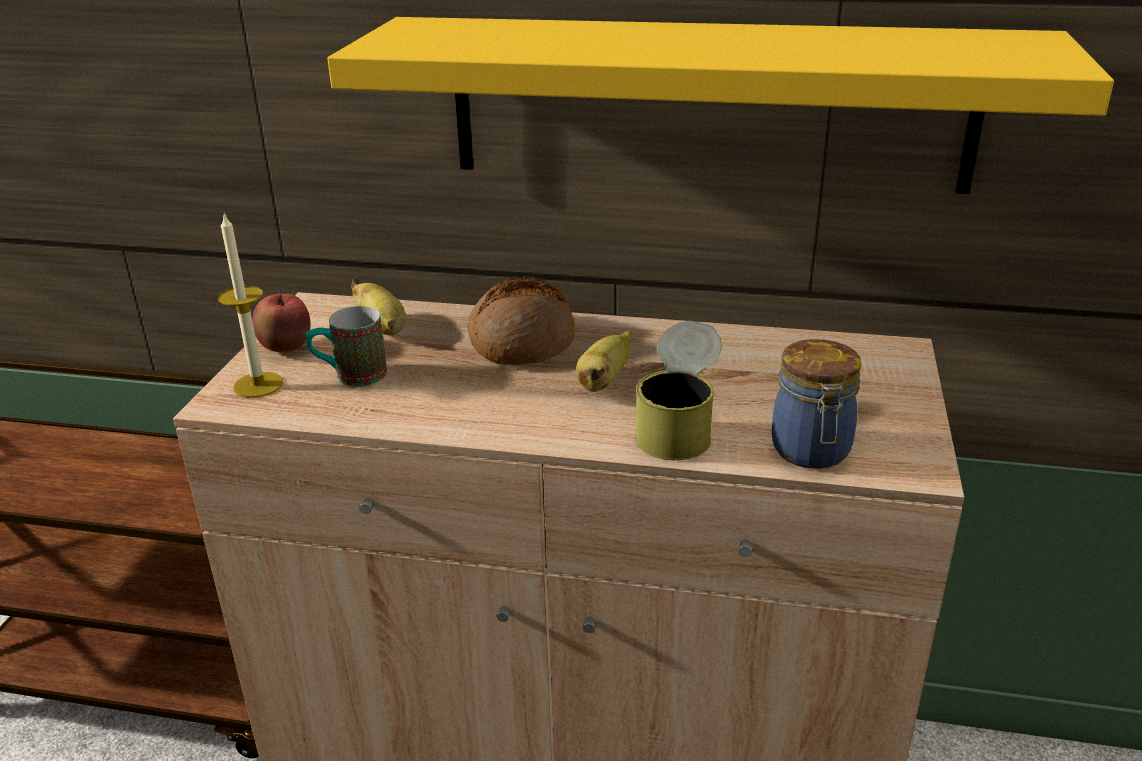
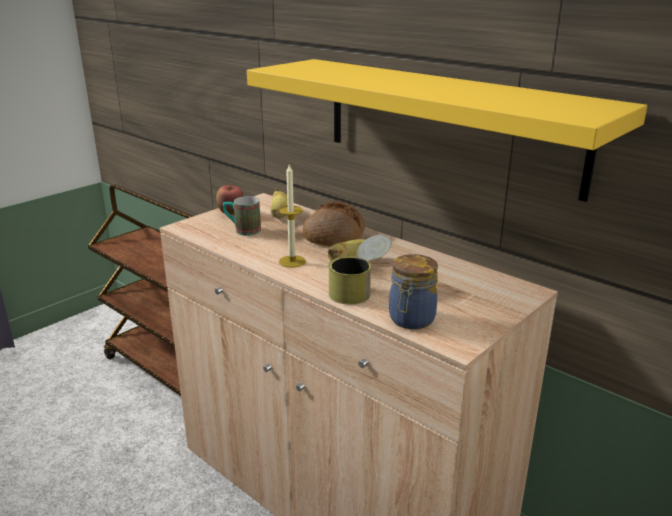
camera: 30 degrees right, 5 degrees down
(258, 385) = (203, 224): candle -> candle (292, 261)

